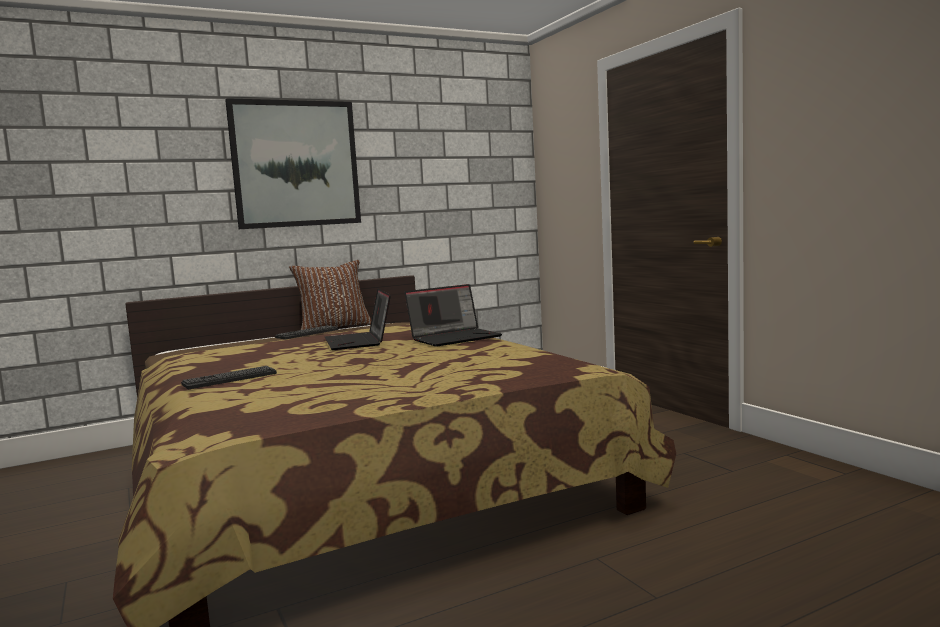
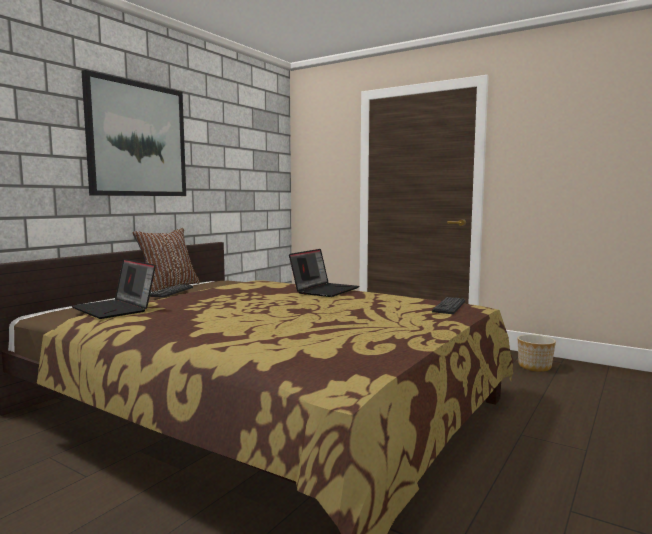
camera: 30 degrees left, 0 degrees up
(230, 379) = (221, 333): keyboard -> keyboard (449, 306)
(359, 342) = (251, 296): laptop -> laptop (115, 309)
(782, 474) = (534, 367): none -> planter

